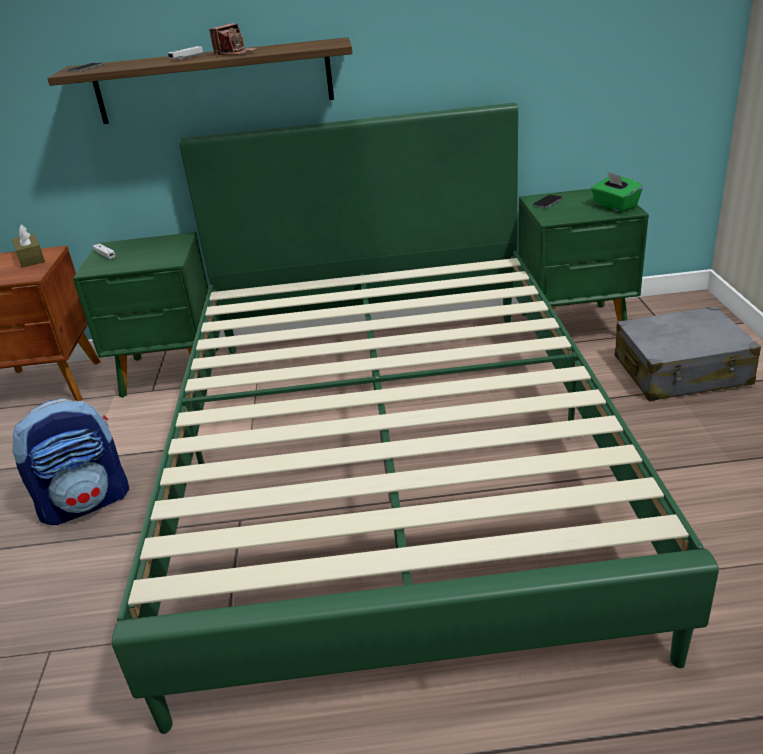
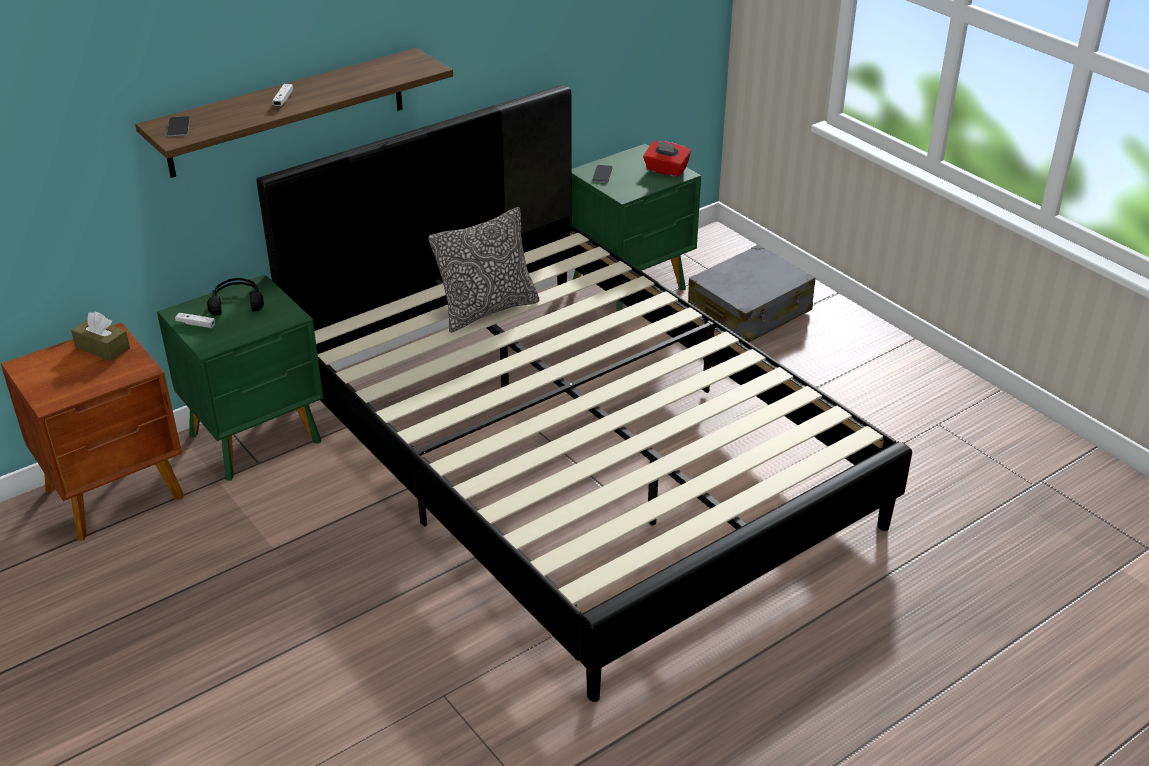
camera: 35 degrees left, 5 degrees up
(86, 502) = (326, 584): backpack -> none
(150, 246) = (237, 303): none -> black headphones
(236, 53) = (333, 88): camera -> none
(372, 301) = (487, 310): none -> pillow
(391, 458) = (575, 456): green bed -> black bed
(614, 206) = (666, 170): green tissue box -> red tissue box

